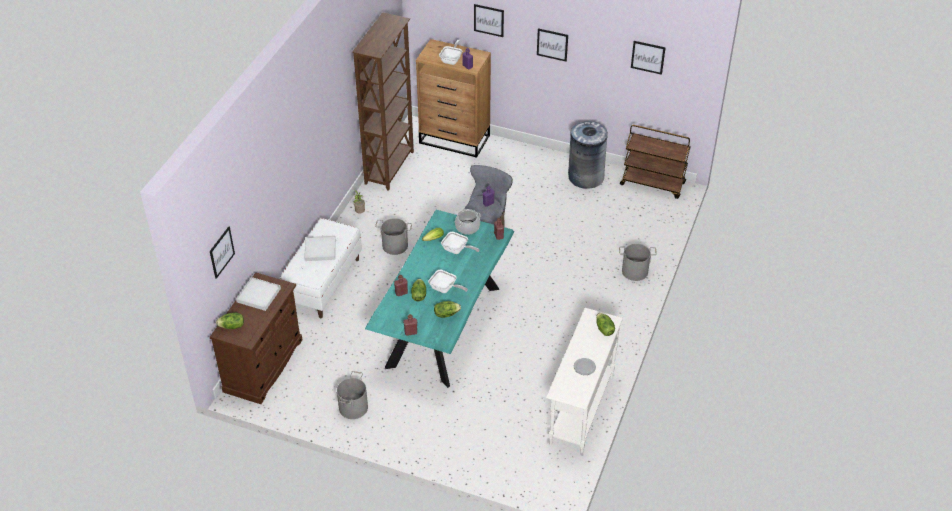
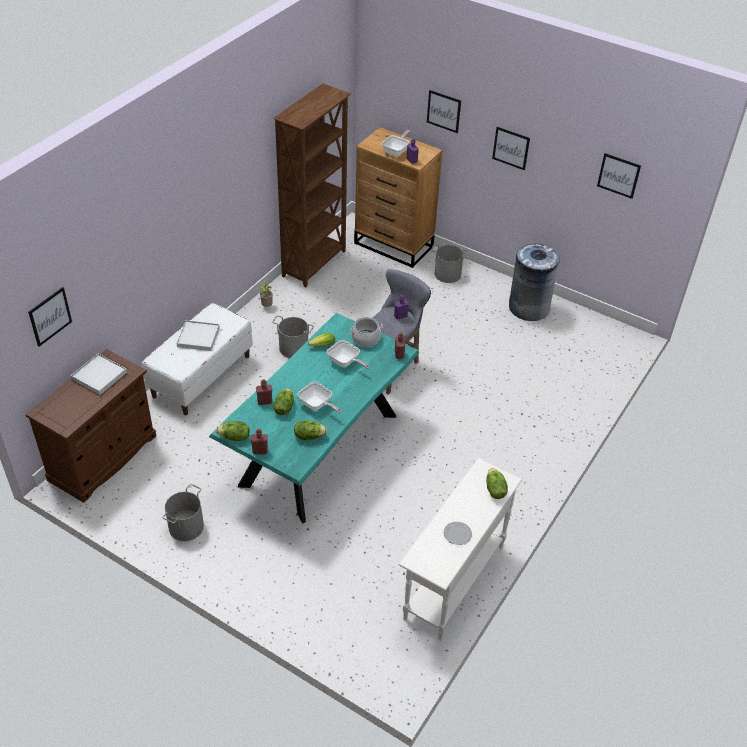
camera: 10 degrees right, 0 degrees up
(232, 326) = (55, 407): lettuce -> lettuce (234, 437)
(635, 271) = (560, 424): grey bucket -> grey bucket (447, 274)
(653, 184) = (604, 328): brown cart -> none

